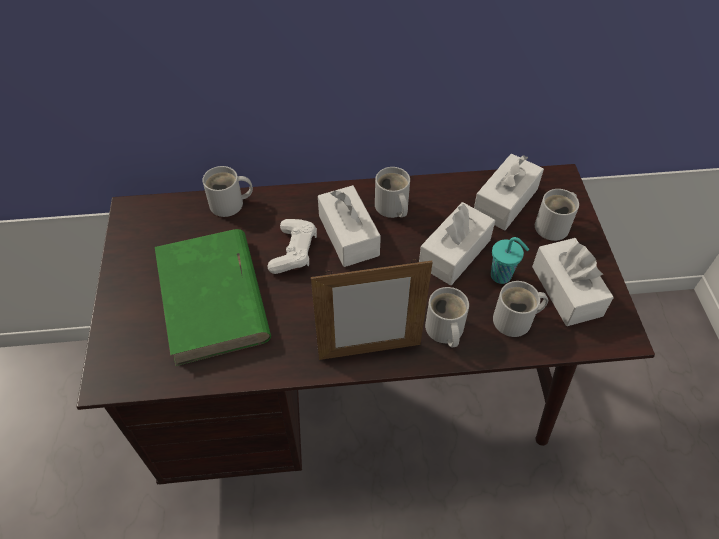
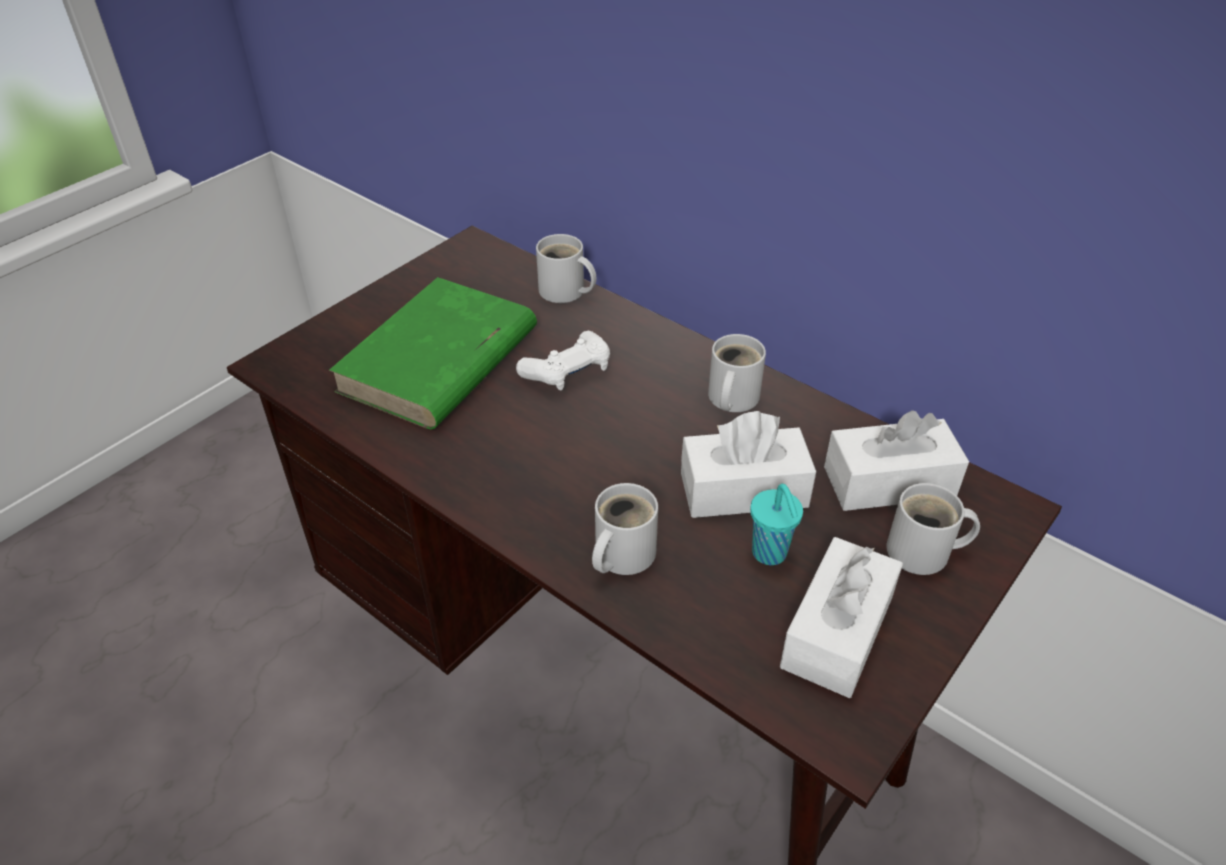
camera: 45 degrees right, 10 degrees down
(348, 235) = (644, 393): white tissue box -> none
(370, 351) = (515, 512): picture frame -> none
(516, 321) = (721, 612): white mug -> none

